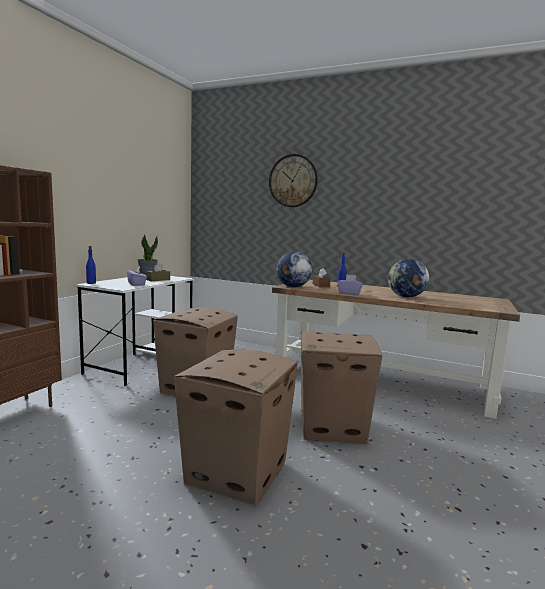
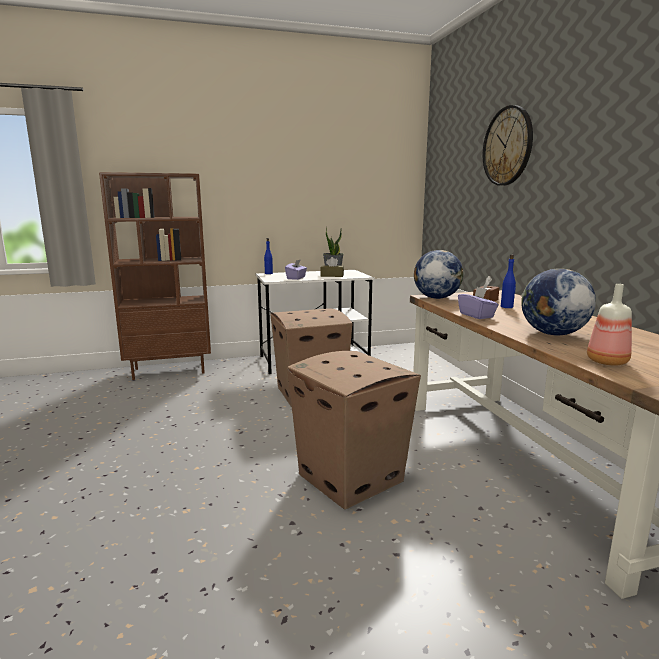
camera: 50 degrees right, 5 degrees up
(237, 472) = (201, 468): cardboard box -> none
(460, 304) = (607, 362): none -> bottle

